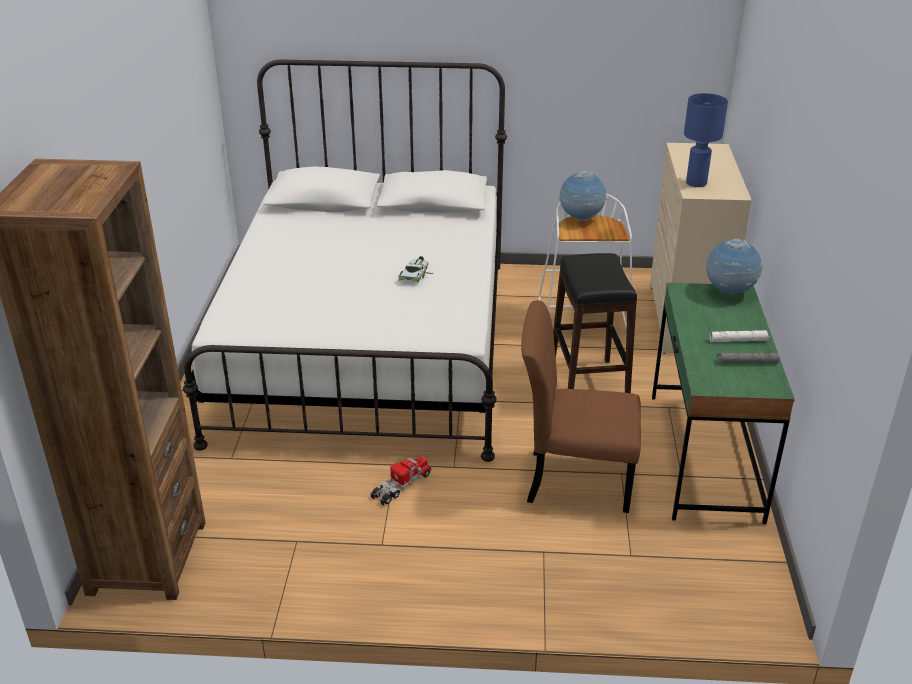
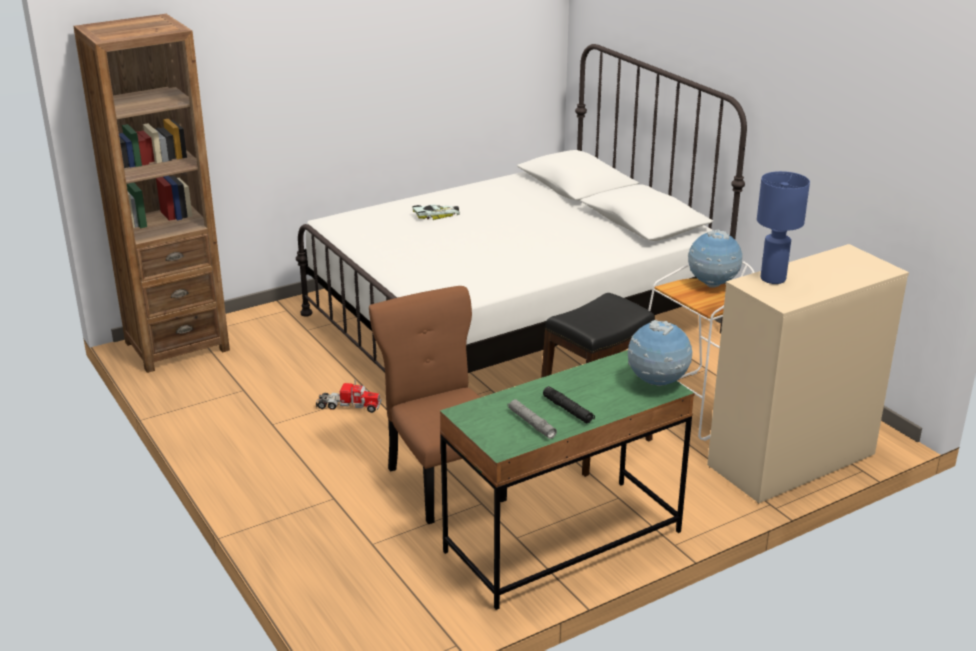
camera: 55 degrees right, 5 degrees down
(416, 273) = (510, 254): toy car -> toy car (437, 215)
(738, 340) = (568, 410): white flashlight -> black flashlight

